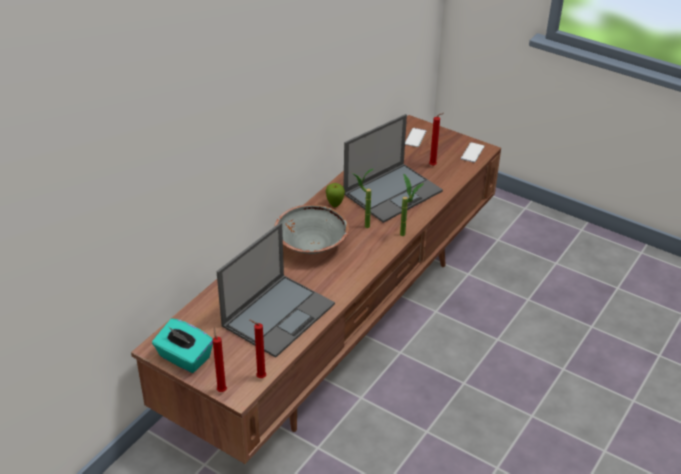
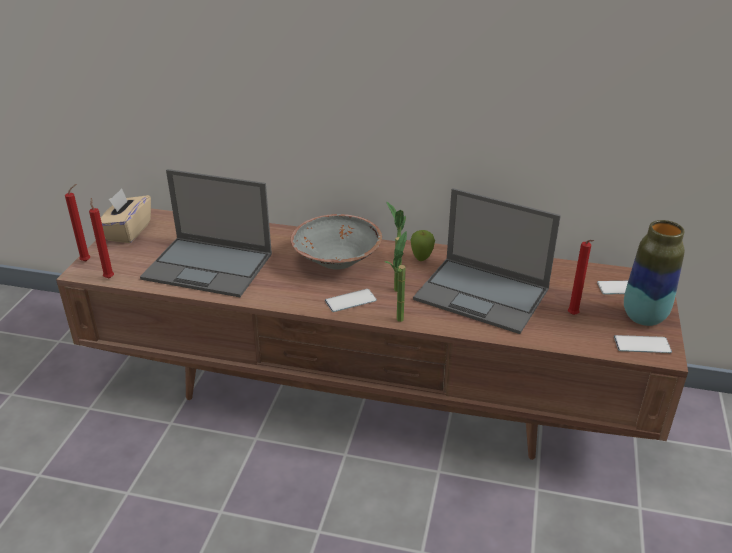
camera: 70 degrees right, 5 degrees down
(184, 358) = (128, 231): turquoise tissue box -> beige tissue box
(369, 251) = (350, 301): none -> phone
(448, 142) = (644, 317): none -> vase

